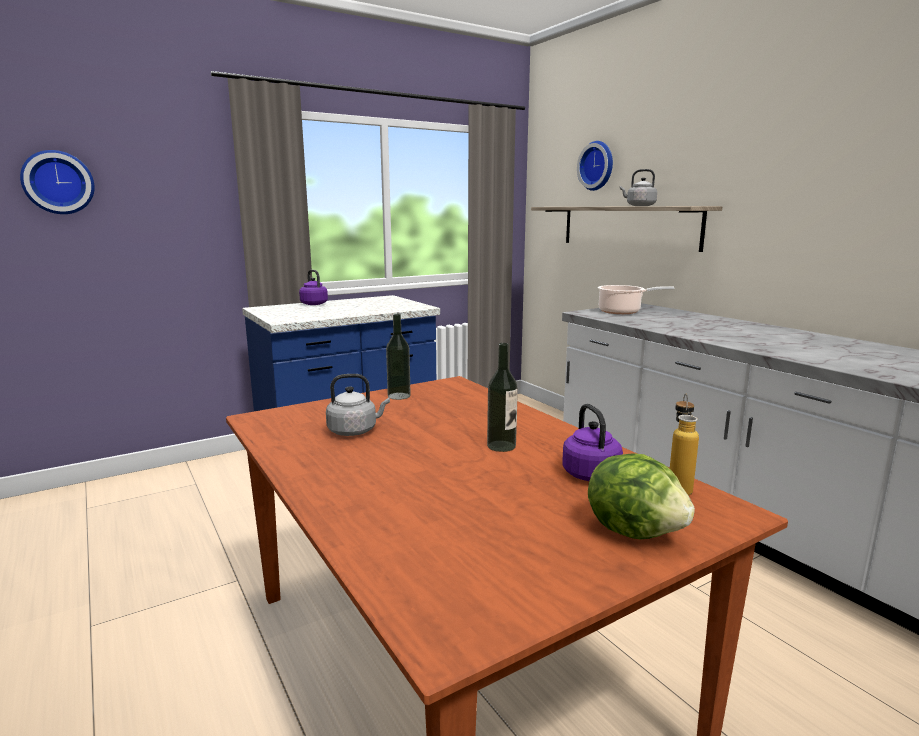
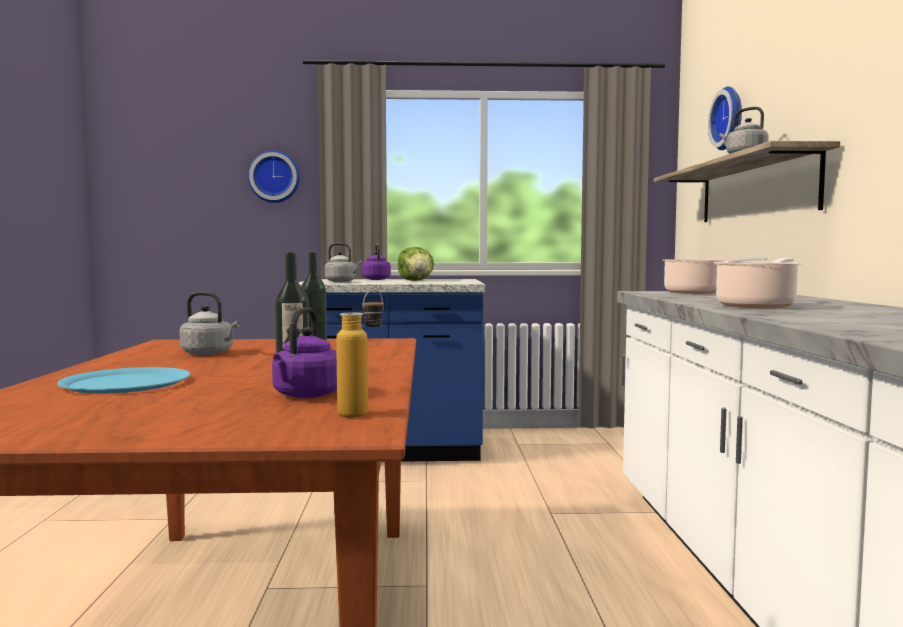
camera: 30 degrees right, 10 degrees down
(58, 182) = (178, 163): wall clock -> wall clock (275, 177)
(302, 313) = (342, 281): none -> grey kettle
(410, 495) = (126, 383): none -> blue plate
(635, 530) = (219, 424): lettuce -> lettuce (416, 281)
(722, 334) = (757, 306): none -> cooking pot

